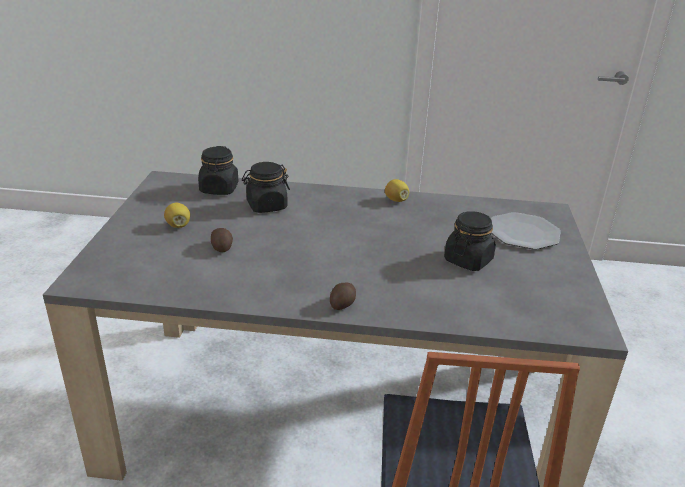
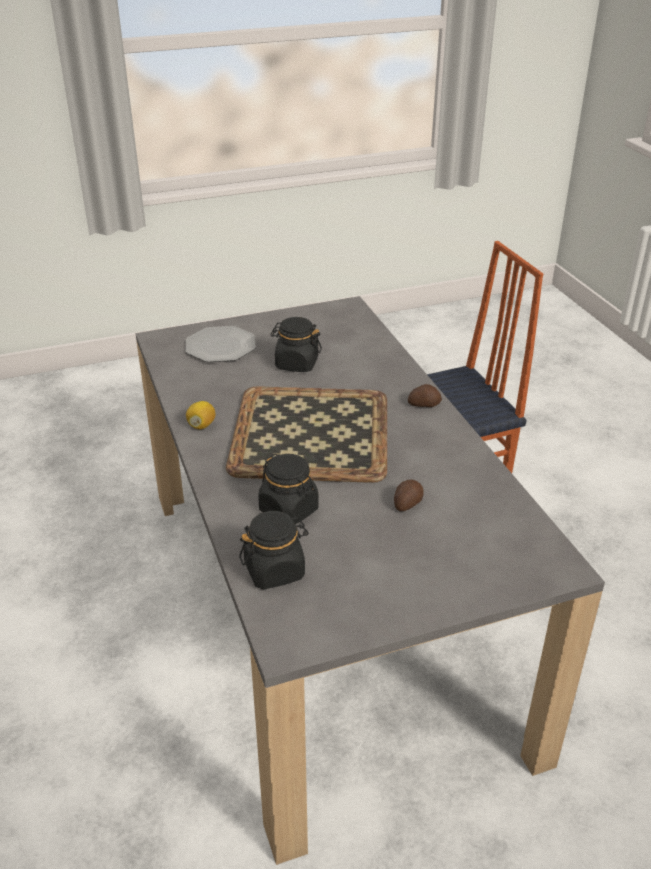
camera: 115 degrees left, 5 degrees up
(178, 225) = (395, 557): lemon -> none
(345, 236) = (312, 435): none -> tray

